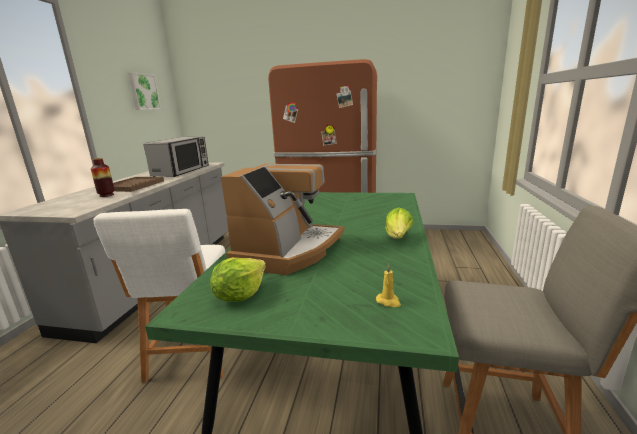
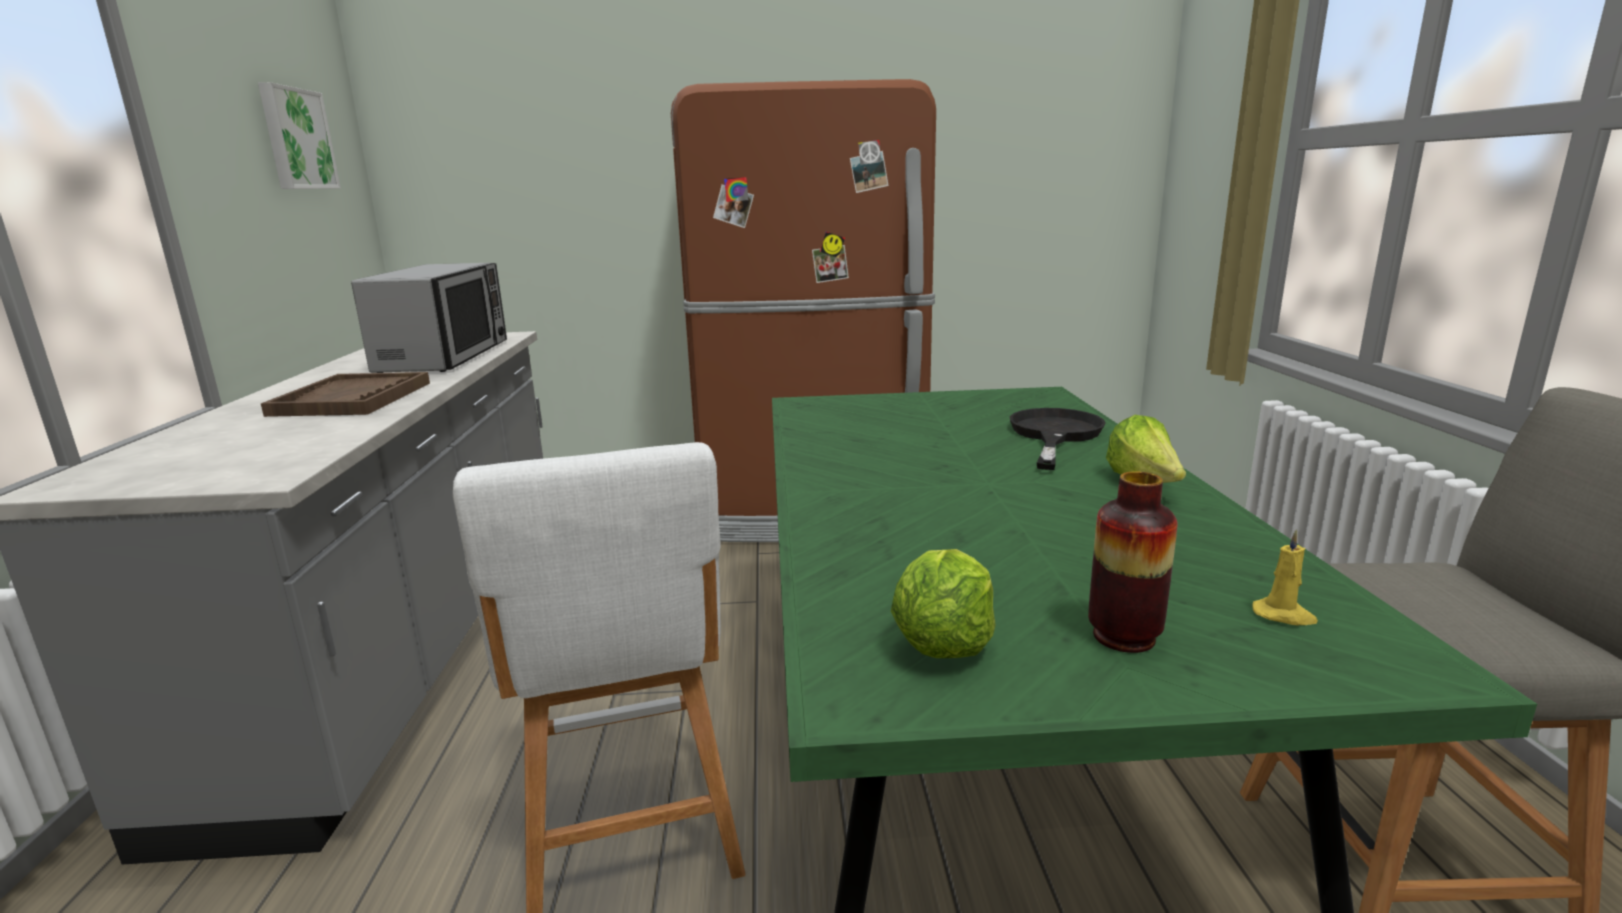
camera: 15 degrees left, 0 degrees up
(106, 195) = (302, 427): vase -> vase (1123, 637)
(288, 251) = (935, 532): coffee machine -> none
(384, 214) = (1054, 435): none -> black frying pan

